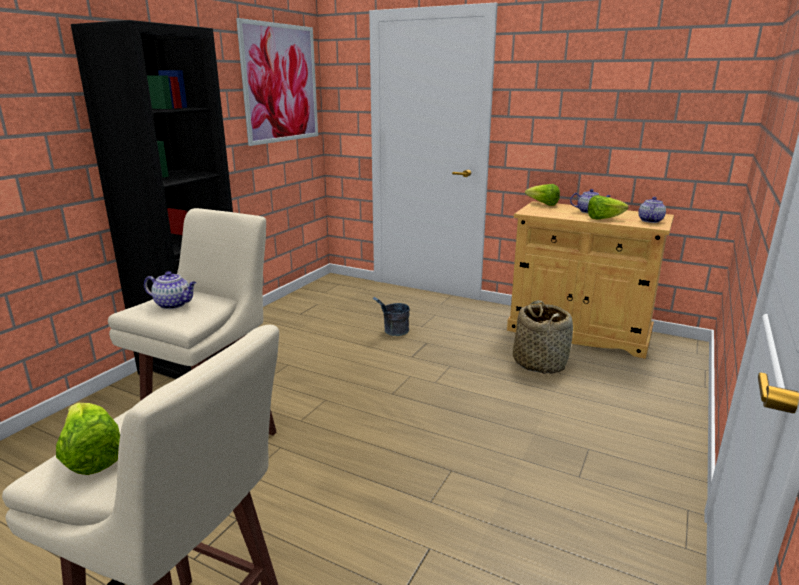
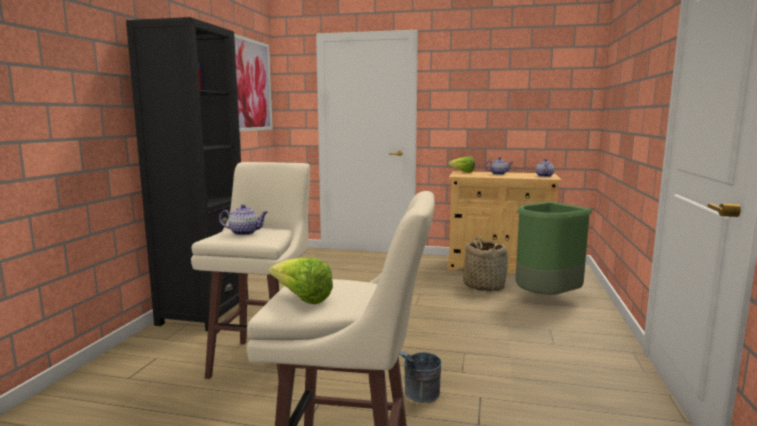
camera: 15 degrees left, 10 degrees down
(393, 332) = (360, 278): grey bucket -> grey bucket (419, 396)
(604, 219) = (513, 176): lettuce -> none
(613, 395) = (546, 298): none -> green trash can

